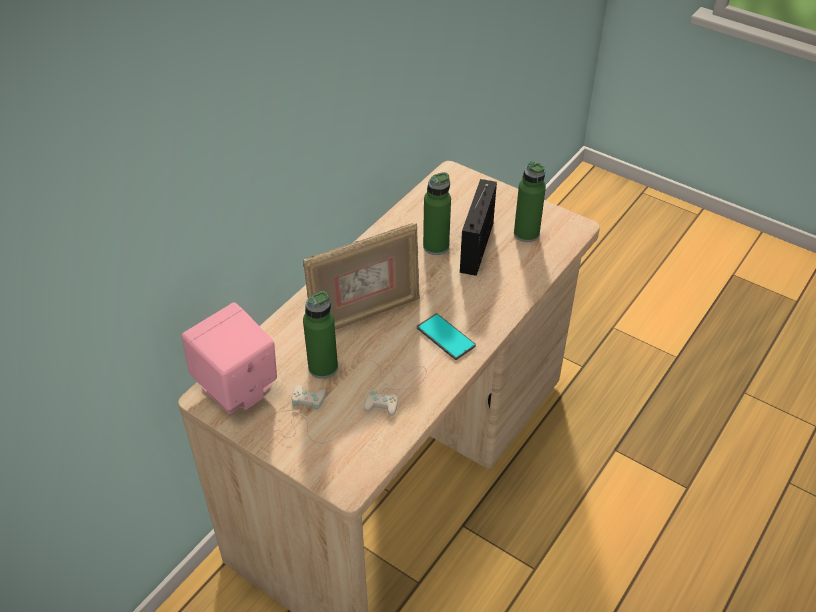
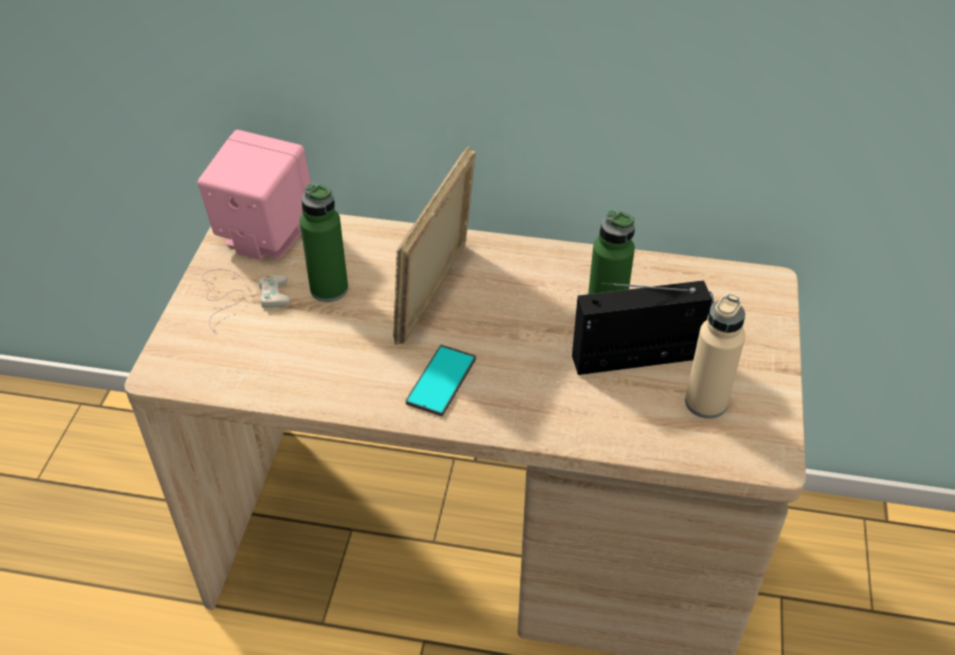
camera: 65 degrees right, 0 degrees up
(365, 314) = (436, 293): picture frame -> picture frame turned 75 degrees clockwise
(392, 386) = (329, 359): white game controller -> none
(526, 234) = (706, 402): green bottle -> beige bottle

